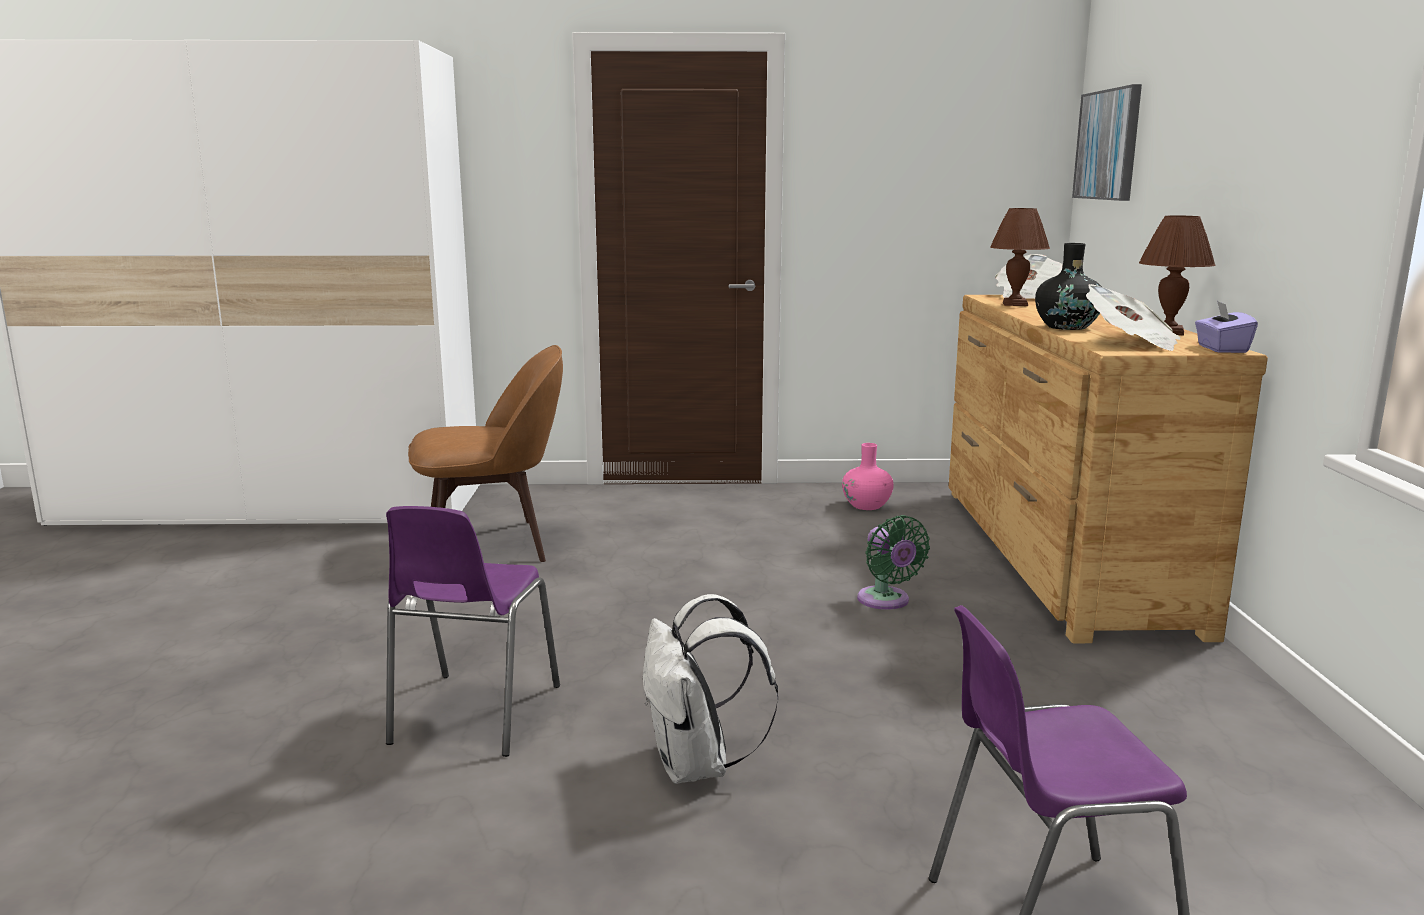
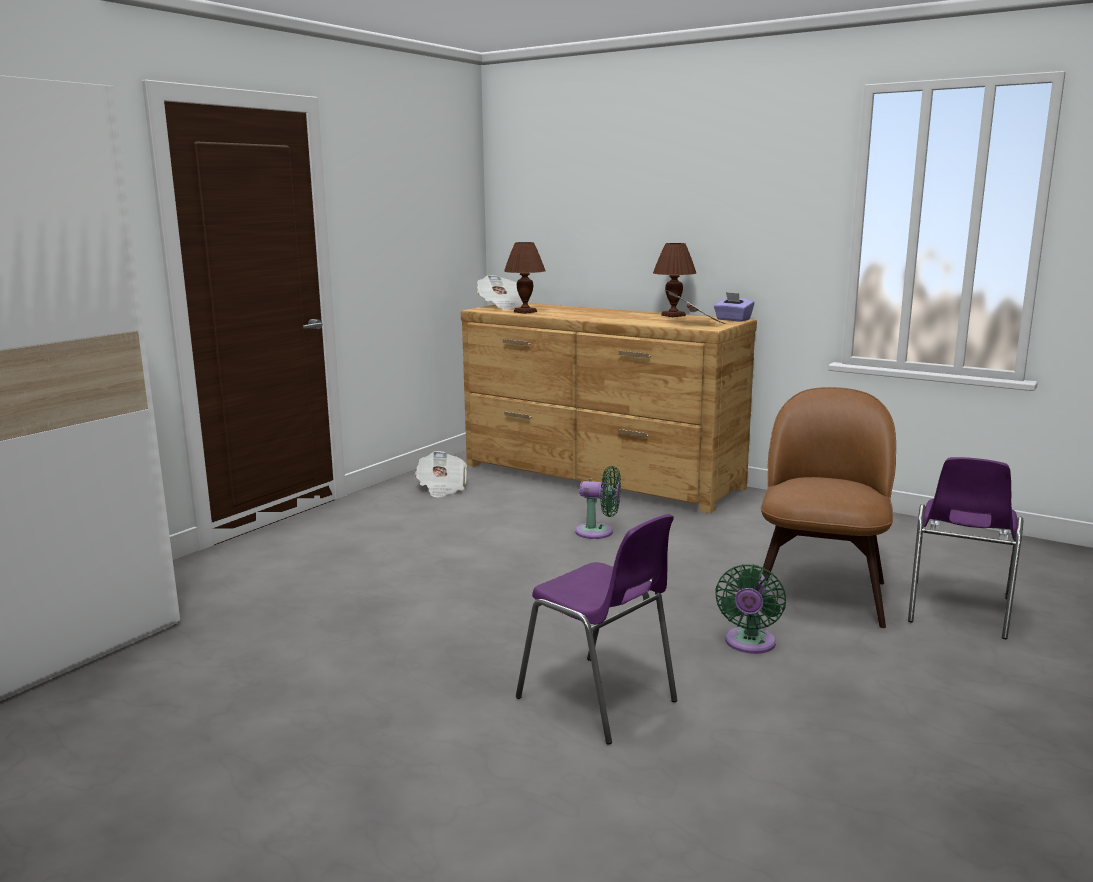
camera: 55 degrees left, 0 degrees up
(492, 544) = (268, 620): brown chair -> brown chair (820, 592)
(697, 766) = (749, 644): white backpack -> green fan
(866, 506) = (441, 488): pink vase -> newspaper
(1067, 327) = (624, 320): black vase -> none
(1108, 145) = (536, 195): picture -> none

